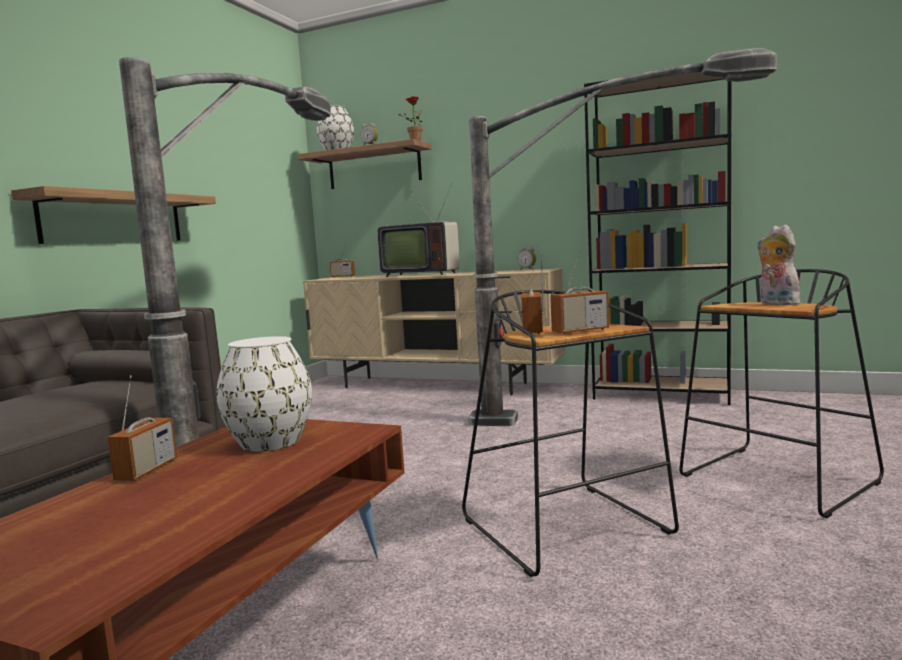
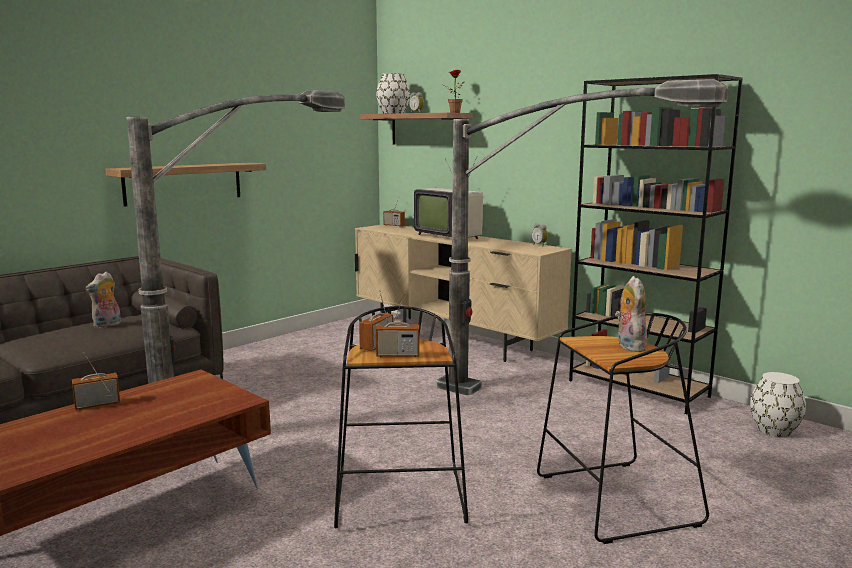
camera: 20 degrees right, 5 degrees up
(58, 393) = (107, 325): none -> plush toy
(147, 470) = (97, 404): radio -> radio turned 150 degrees counterclockwise
(271, 442) = (181, 398): white vase -> white vase (775, 430)

